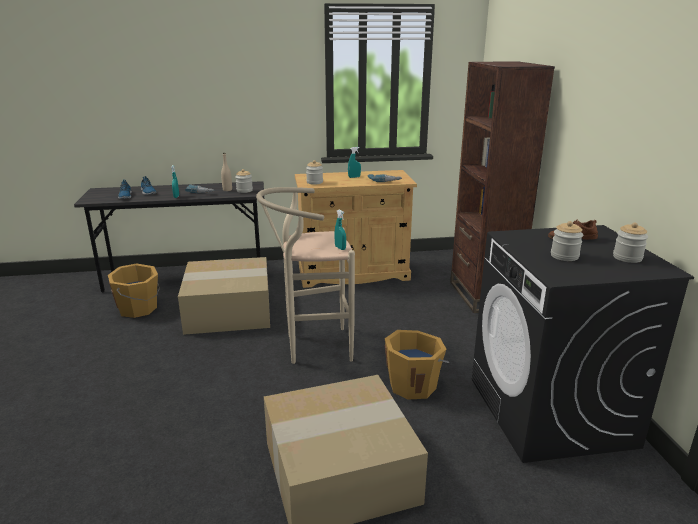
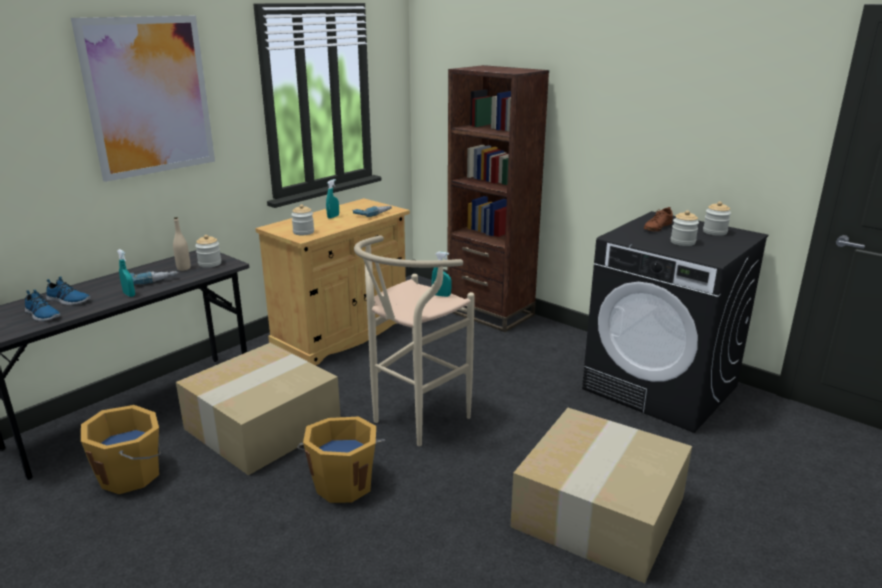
camera: 40 degrees left, 0 degrees up
(231, 68) = (149, 96): none -> picture
(413, 385) = (547, 414): orange bucket -> orange bucket (344, 483)

